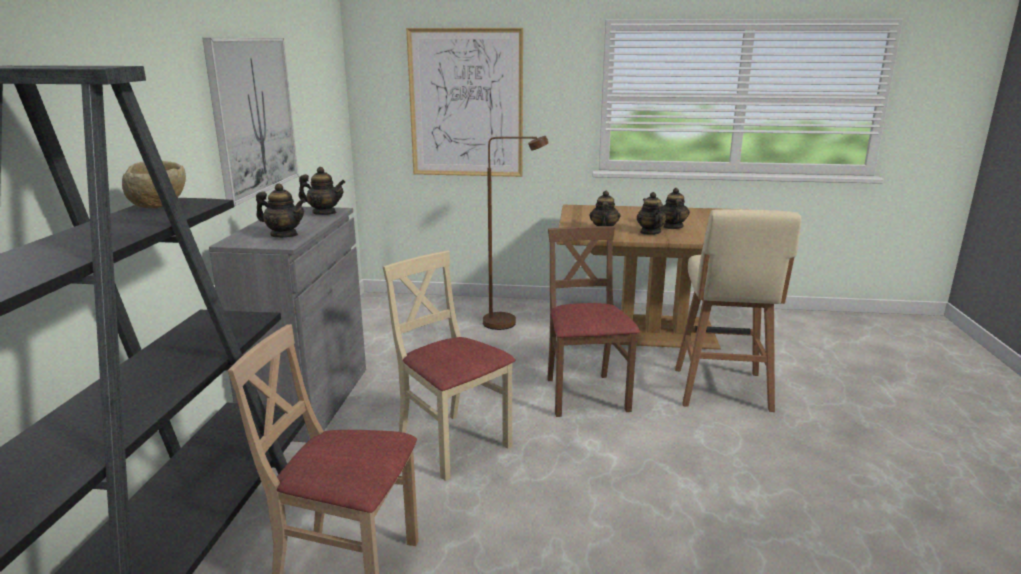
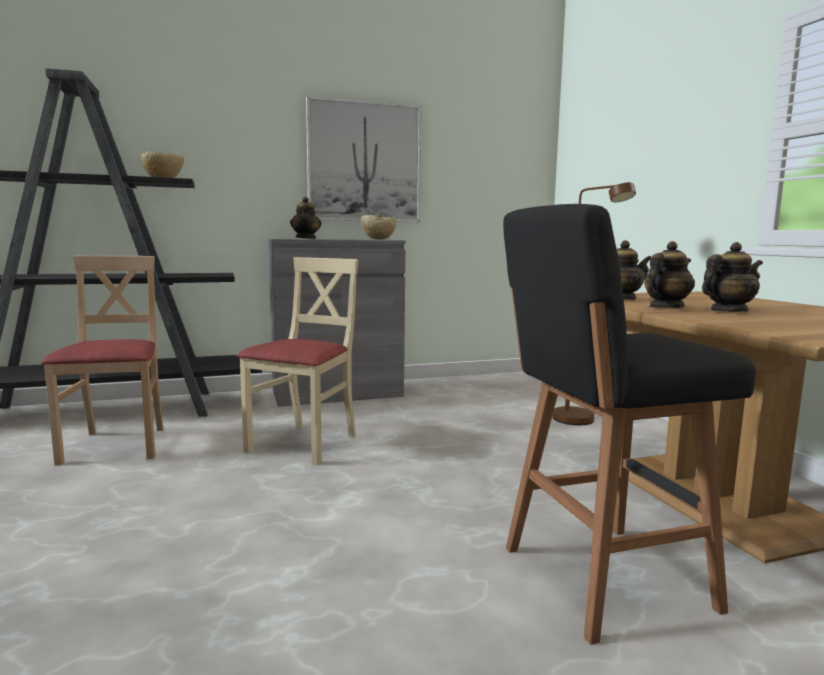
camera: 65 degrees right, 10 degrees down
(324, 213) = (378, 239): teapot -> beige bowl
(466, 104) = (631, 168): picture -> none
(585, 395) = (461, 482): brown chair -> none
(722, 391) = (599, 579): beige stool -> black stool

